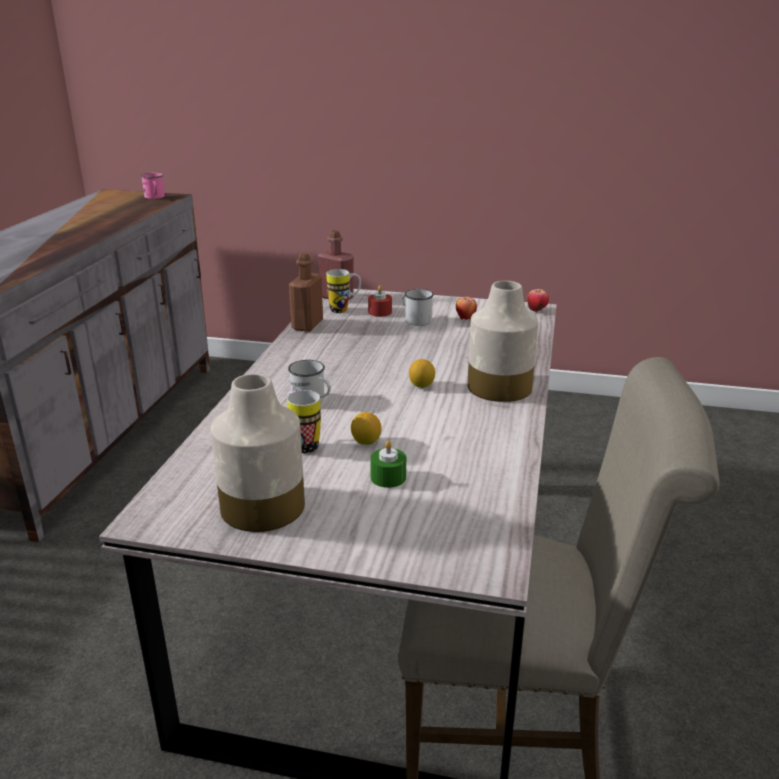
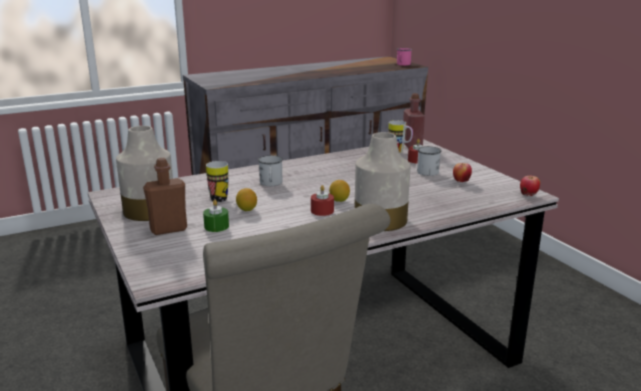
camera: 50 degrees right, 5 degrees down
(307, 325) = (359, 152): brown bottle -> brown bottle (168, 229)
(435, 404) = (322, 211): none -> red candle

